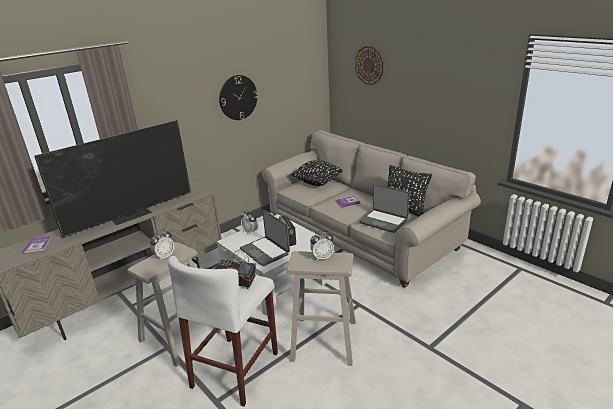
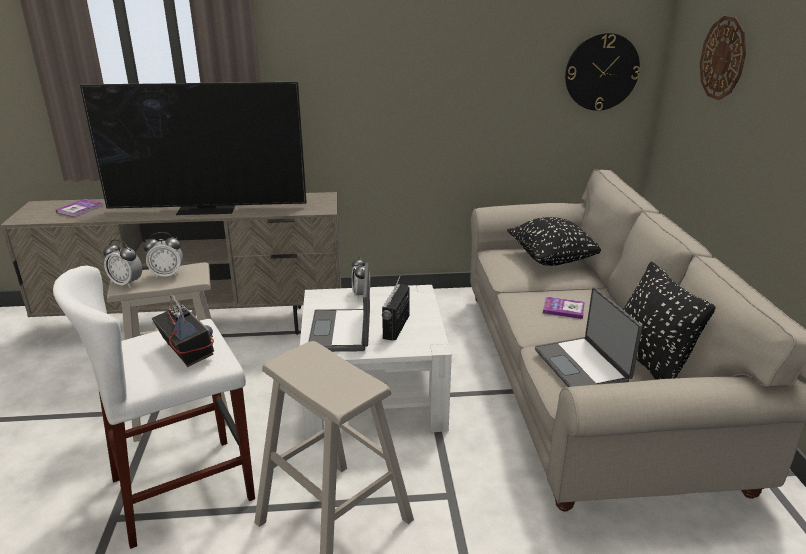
camera: 35 degrees right, 0 degrees up
(238, 97) = (453, 75): wall clock -> wall clock (601, 72)
(322, 257) = (336, 370): alarm clock -> alarm clock (126, 283)

